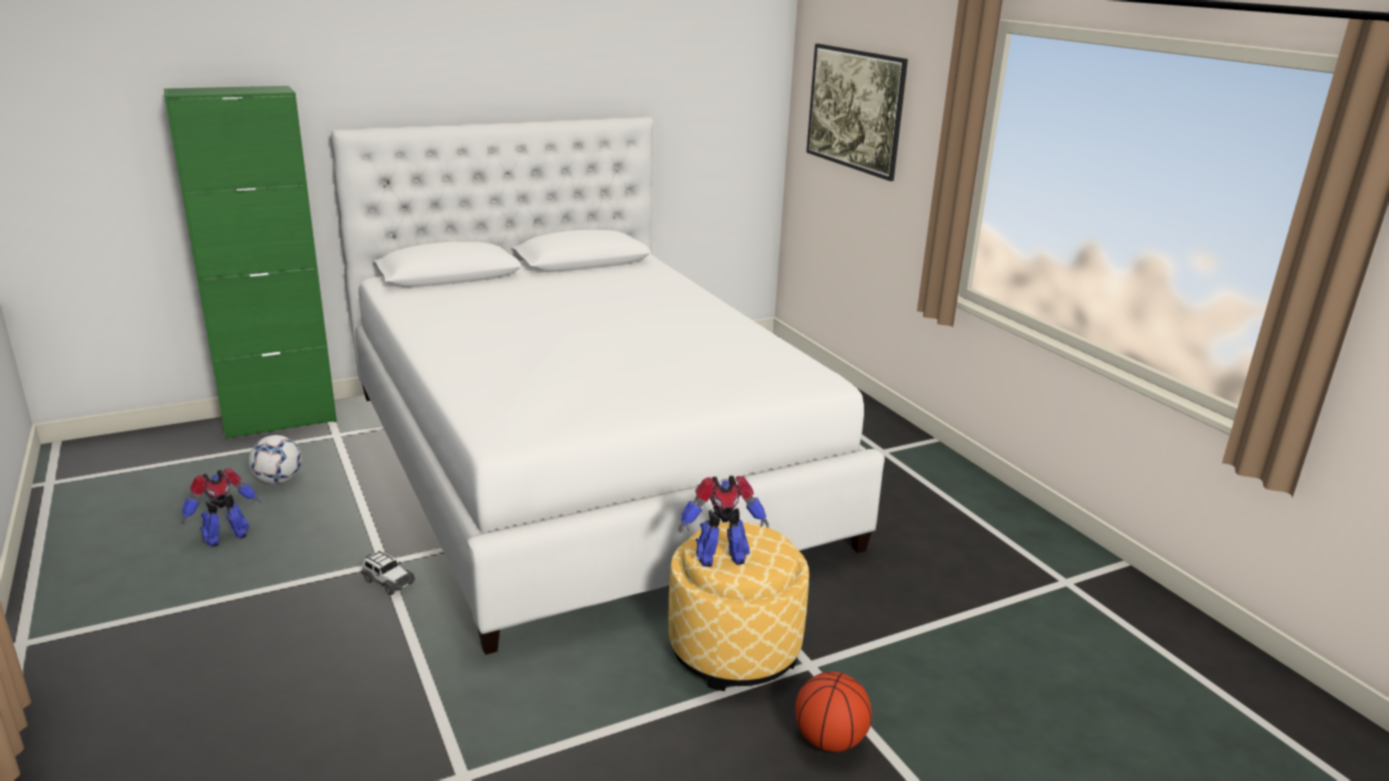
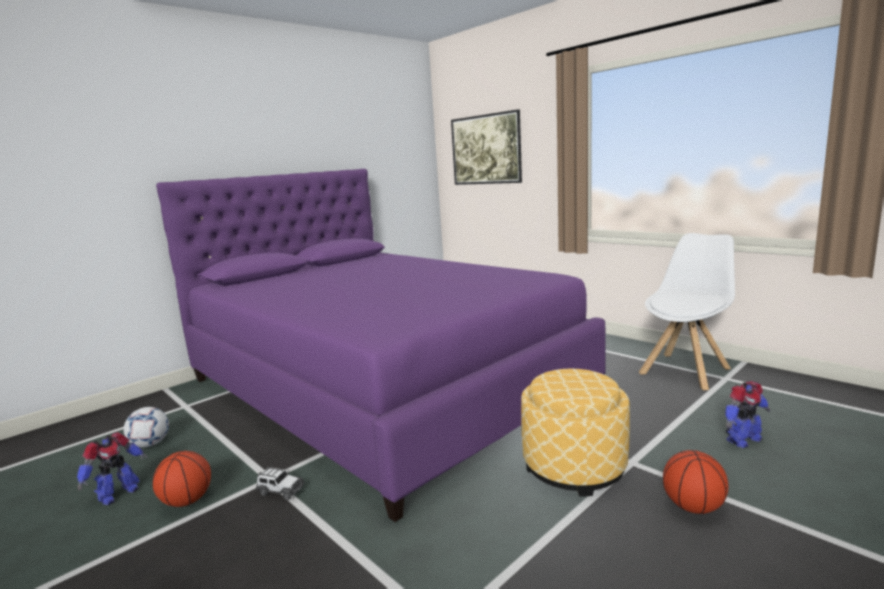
camera: 15 degrees left, 10 degrees down
(280, 421) = (134, 407): green cabinet -> none
(289, 566) = (187, 501): none -> basketball
(584, 464) = (381, 384): white bed -> purple bed
(720, 557) = (566, 390): toy robot -> toy robot (742, 440)
(1021, 552) = (686, 370): none -> white chair

